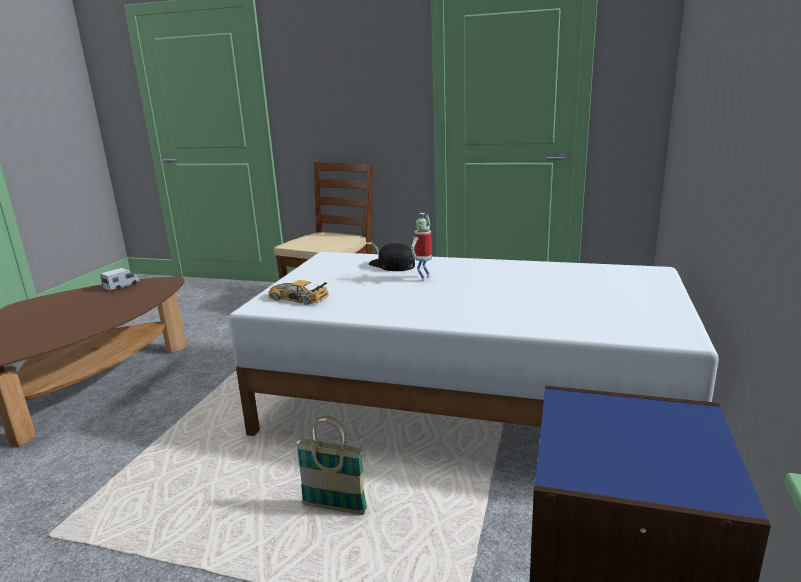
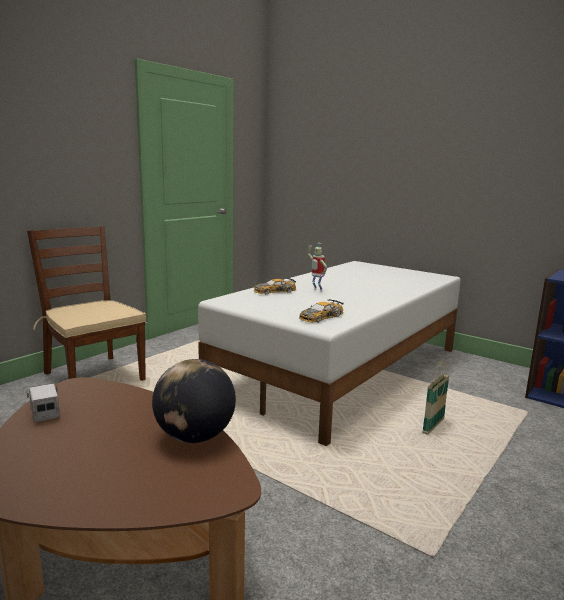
camera: 70 degrees left, 5 degrees down
(77, 331) = (195, 436): none -> globe
(392, 264) = (274, 291): black cap -> toy car

